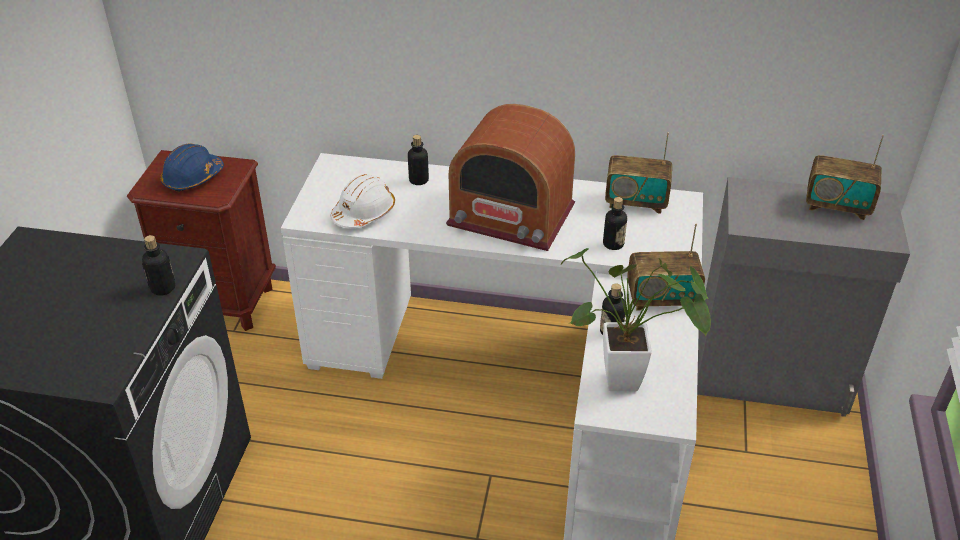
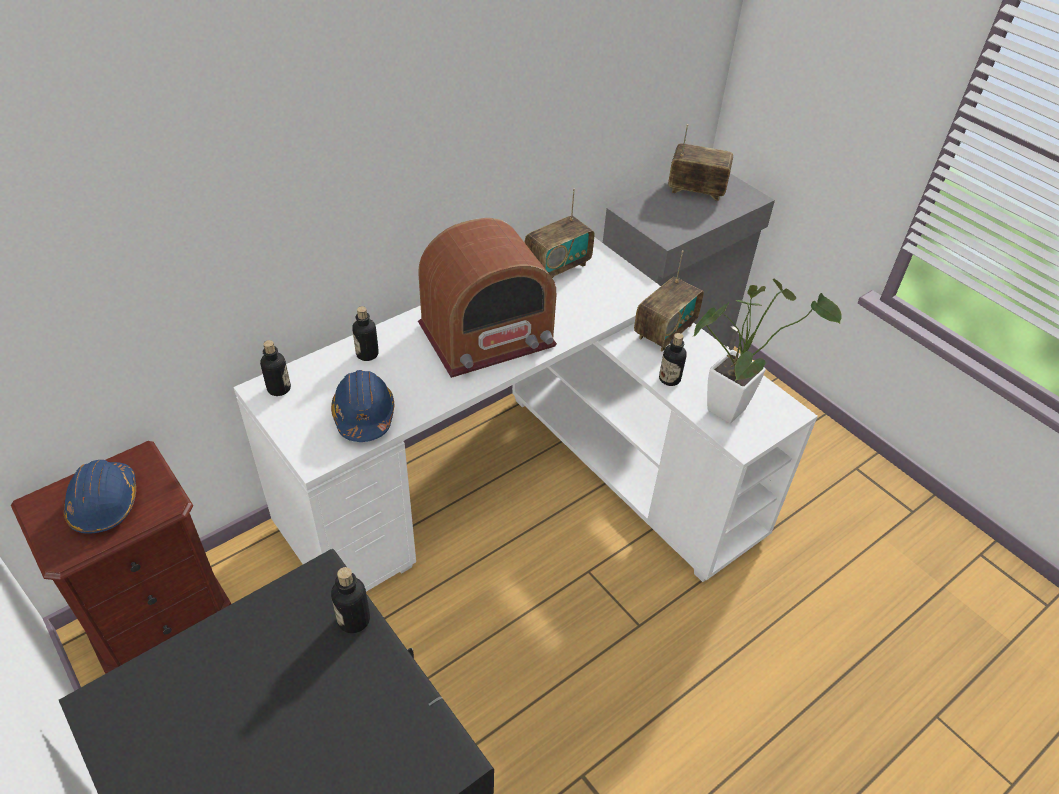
camera: 50 degrees left, 5 degrees up
(364, 213) = (364, 415): white hard hat -> blue hard hat
(613, 244) = (589, 310): bottle -> bottle (279, 388)
(837, 206) = (696, 190): radio -> radio turned 135 degrees counterclockwise

